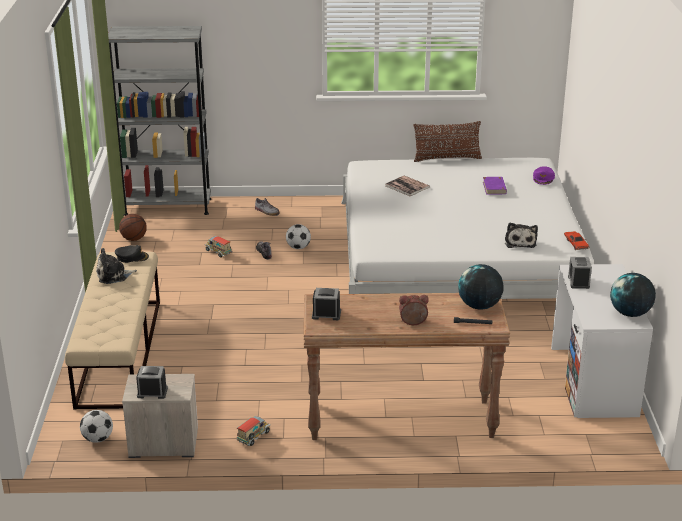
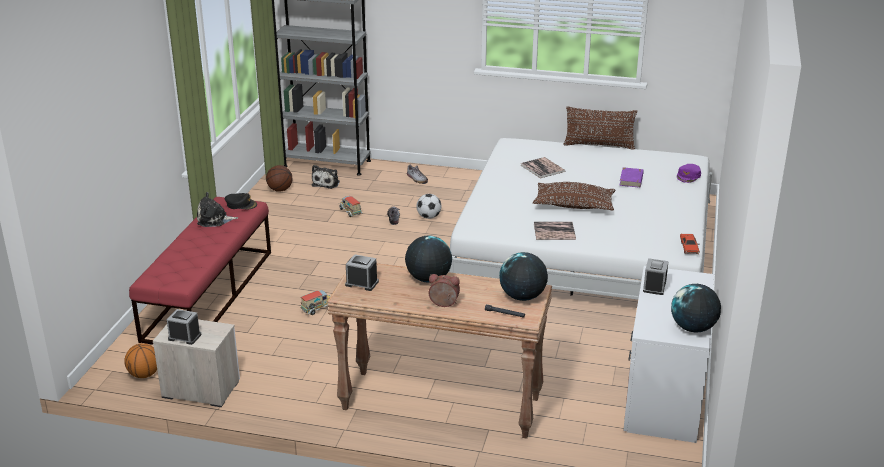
camera: 15 degrees right, 0 degrees up
(98, 439) = (144, 374): football -> basketball
(119, 352) = (209, 294): beige bench -> red bench
(254, 438) = (287, 398): toy truck -> toy truck (317, 309)
(385, 302) = (428, 279): none -> globe
(449, 245) = (554, 232): none -> book
(455, 218) = (574, 205): none -> brown pillow
(520, 242) = (629, 238): plush toy -> plush toy (326, 183)

